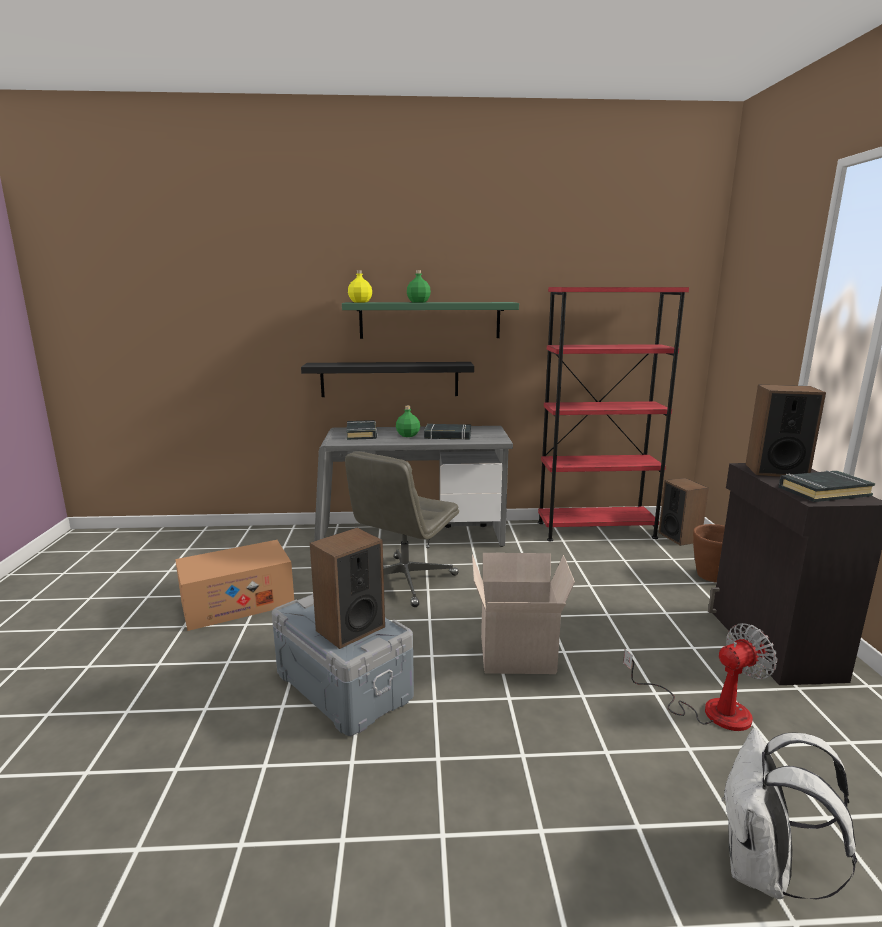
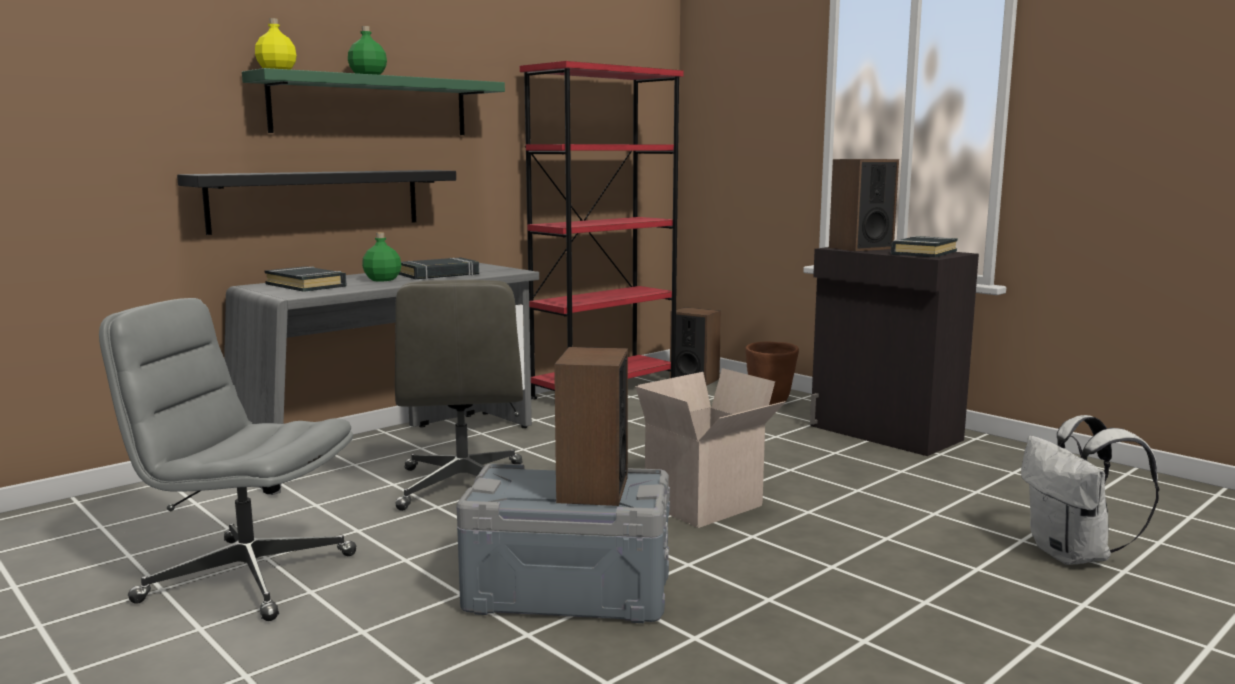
camera: 40 degrees left, 5 degrees down
(237, 603) = (246, 577): cardboard box -> grey office chair
(709, 710) = (909, 486): fan -> none

